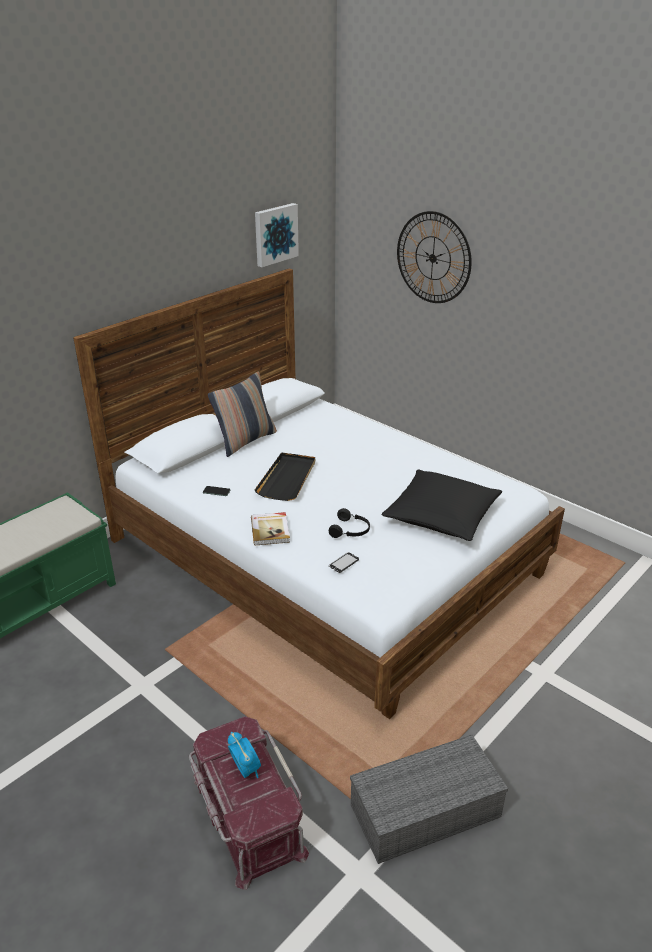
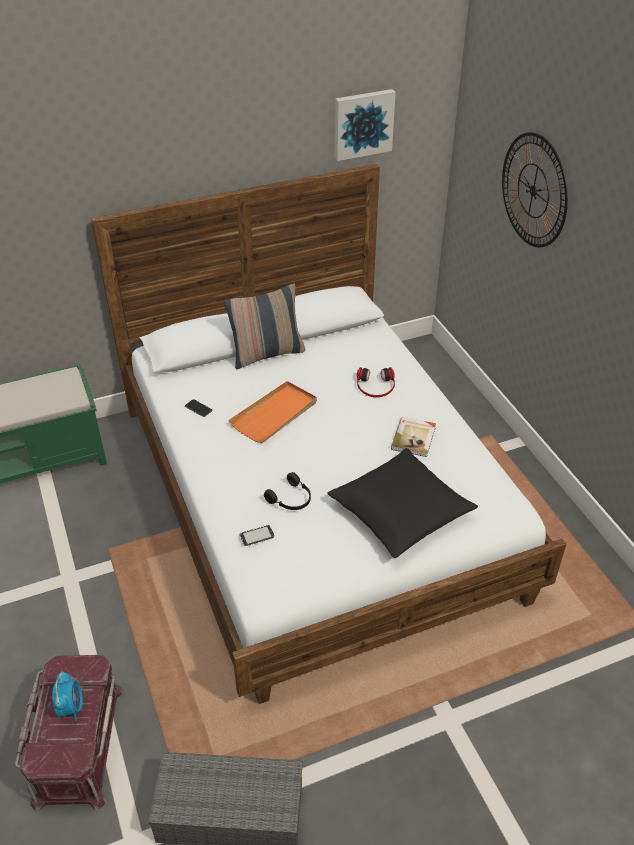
camera: 25 degrees right, 10 degrees up
(271, 530) = (217, 472): book -> book (414, 438)
(287, 478) = (275, 414): black tray -> orange tray
(353, 441) = (375, 386): none -> headphones

